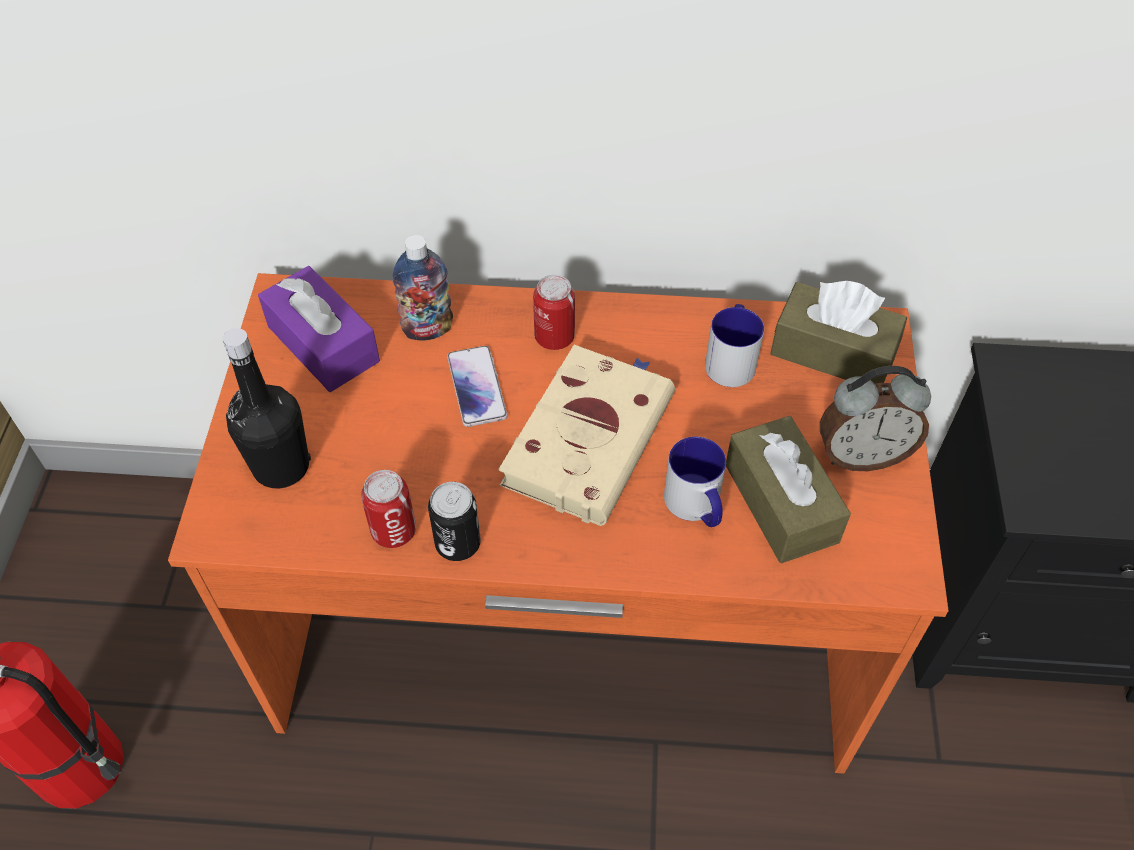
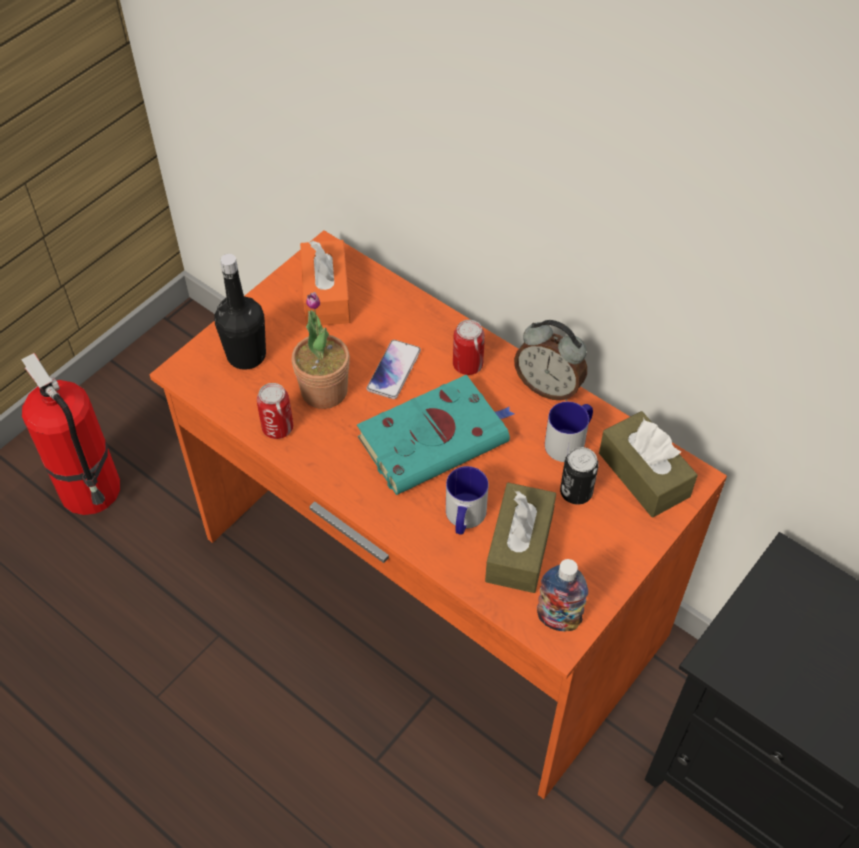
camera: 35 degrees right, 0 degrees up
(323, 344) = (326, 294): purple tissue box -> orange tissue box
(414, 455) = (324, 391): none -> potted plant
(428, 329) = (394, 318): bottle -> bottle (558, 619)
(458, 543) = (307, 456): can -> can (576, 492)
(589, 436) = (436, 438): beige book -> turquoise book
(861, 454) = (600, 549): alarm clock -> alarm clock (548, 387)

